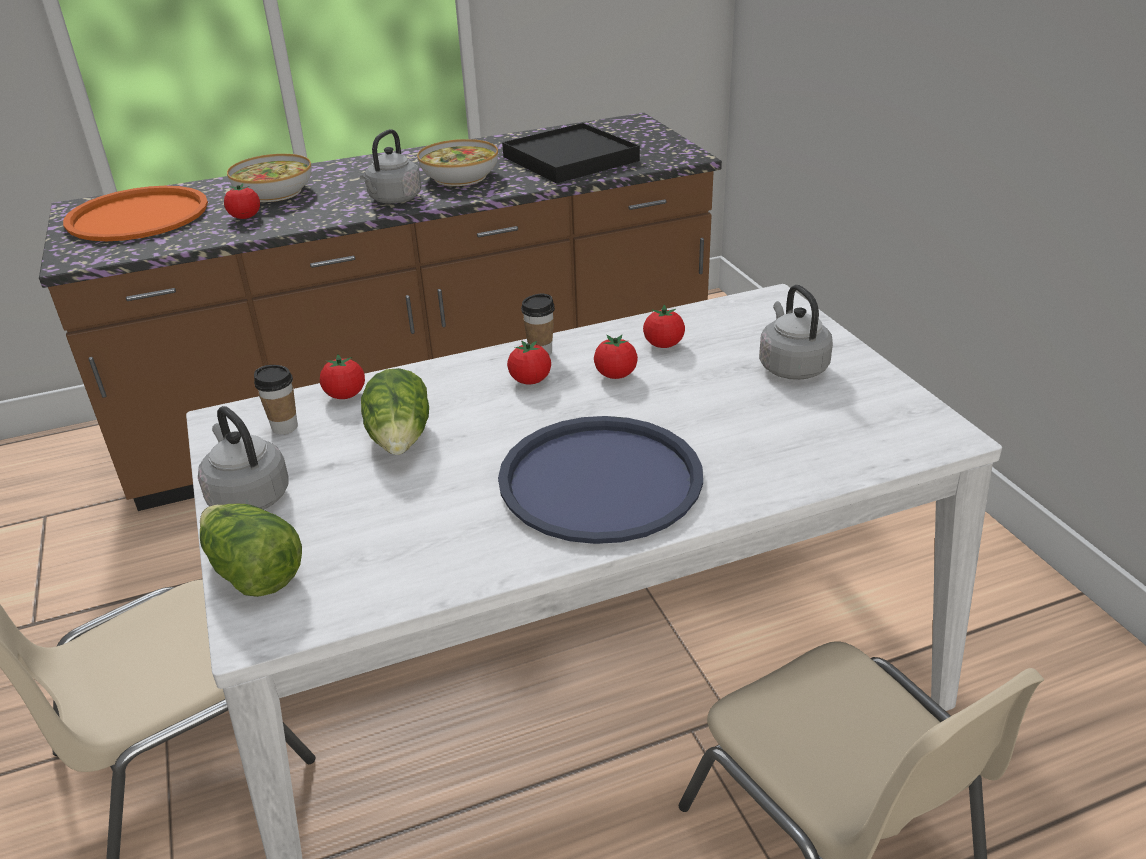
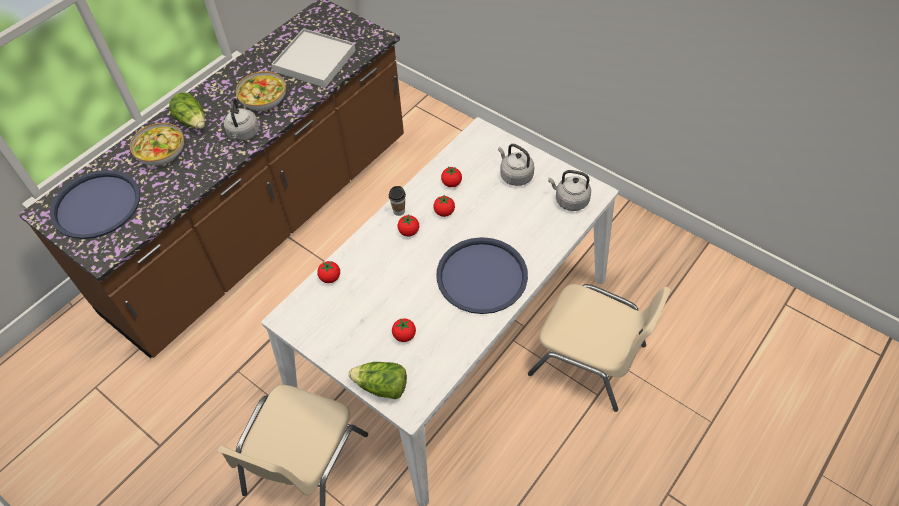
camera: 30 degrees left, 20 degrees up
(138, 216) = (97, 205): orange tray -> blue tray
(245, 217) = (168, 182): tomato -> tomato (404, 335)
(247, 496) = (342, 353): grey kettle -> grey kettle (569, 200)
(284, 427) = (320, 309): cup -> none
(401, 439) = (380, 292): lettuce -> lettuce (193, 121)
(571, 159) = (315, 61): black tray -> white tray

